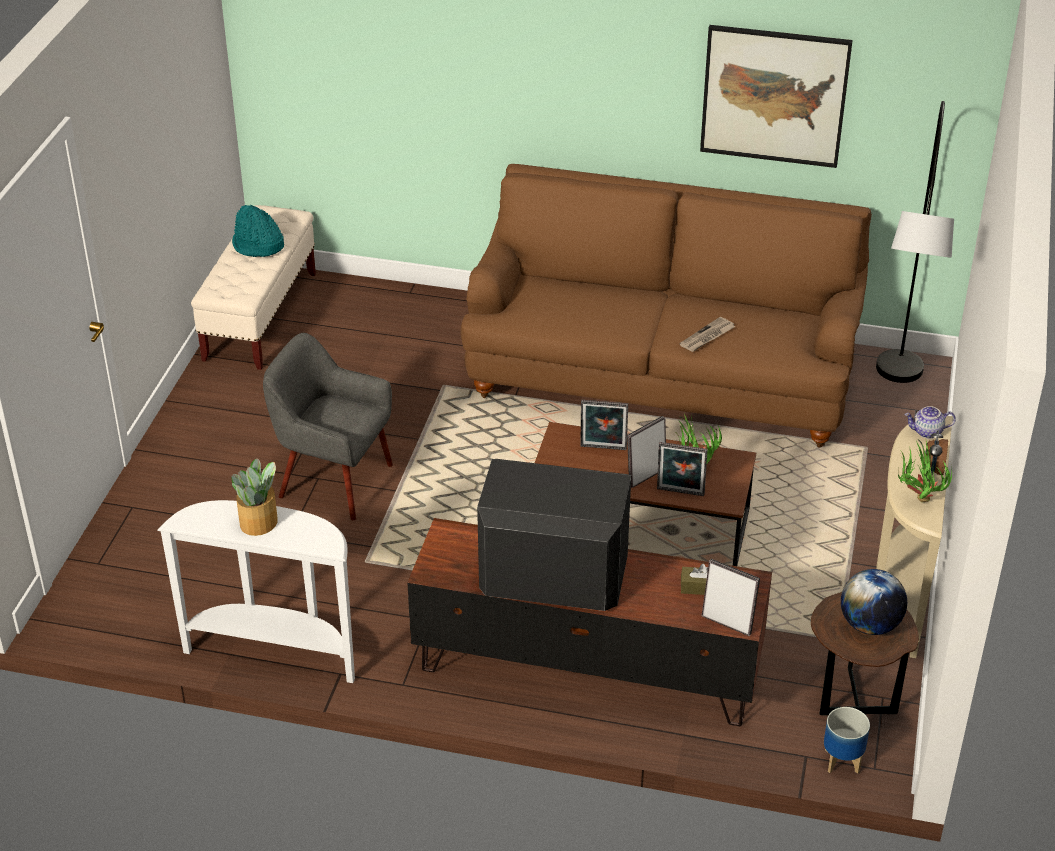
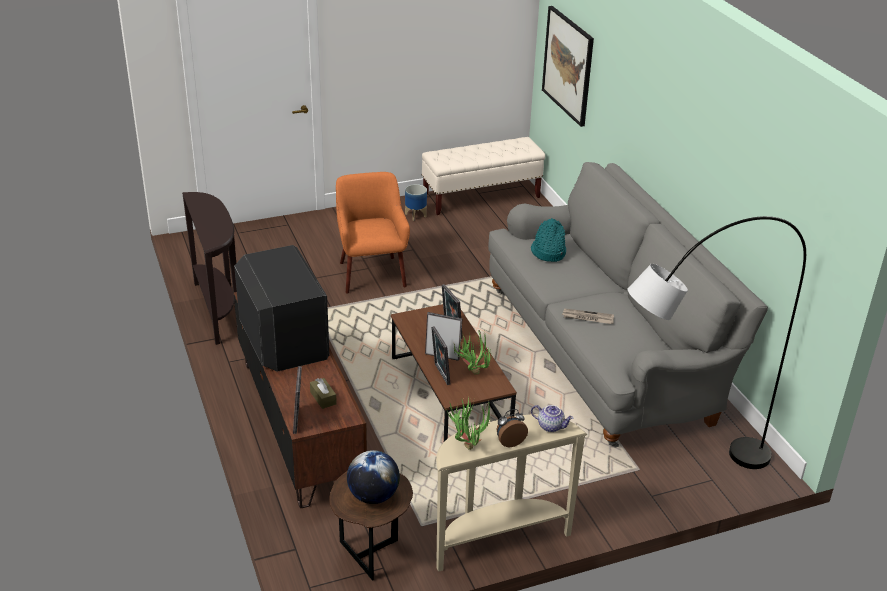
camera: 55 degrees right, 5 degrees down
(257, 246) = (490, 150): turquoise hat -> turquoise hat (548, 252)
(259, 522) = (211, 216): potted plant -> none
(275, 651) = (219, 310): white console table -> brown console table
(334, 481) = (371, 274): grey armchair -> orange armchair
(662, 377) = (603, 352): brown sofa -> grey sofa
(774, 95) = (739, 180): picture -> picture (568, 65)
(842, 761) = (304, 568): planter -> planter (415, 215)
(927, 432) = (551, 426): teapot -> teapot turned 150 degrees clockwise

